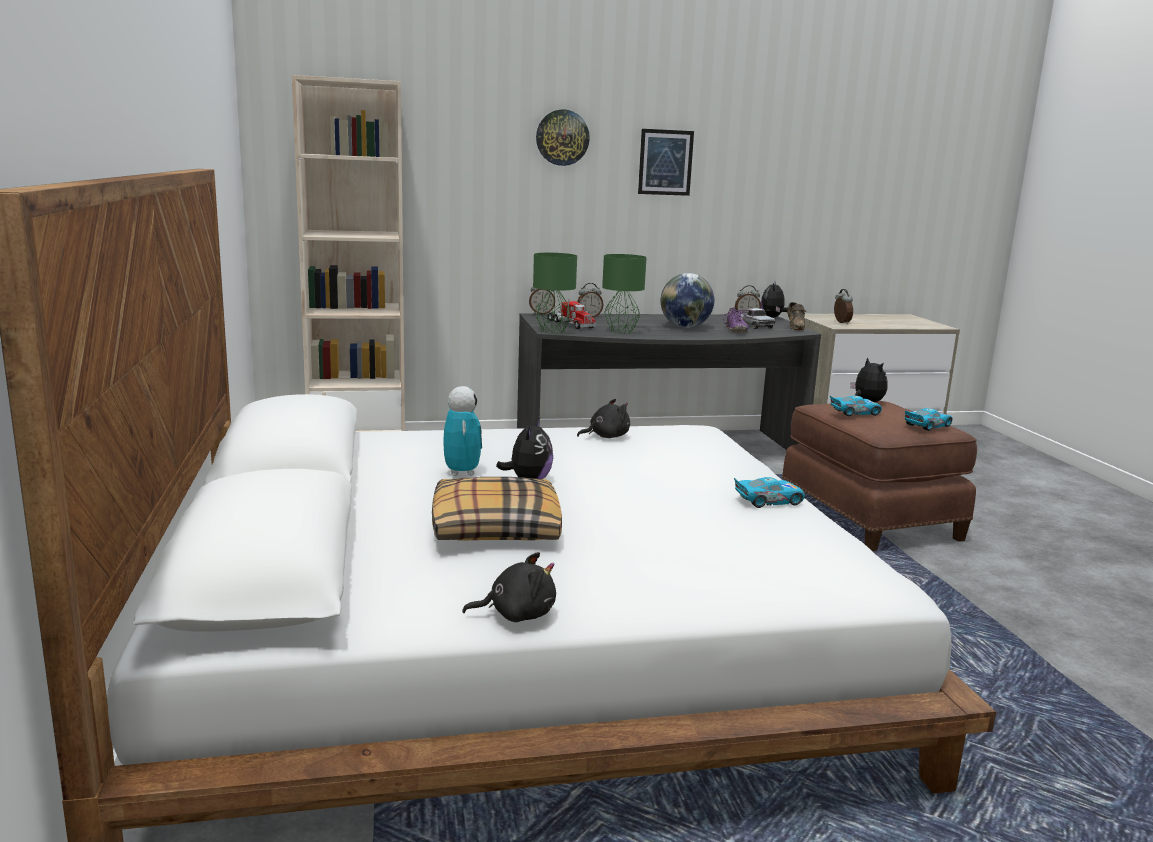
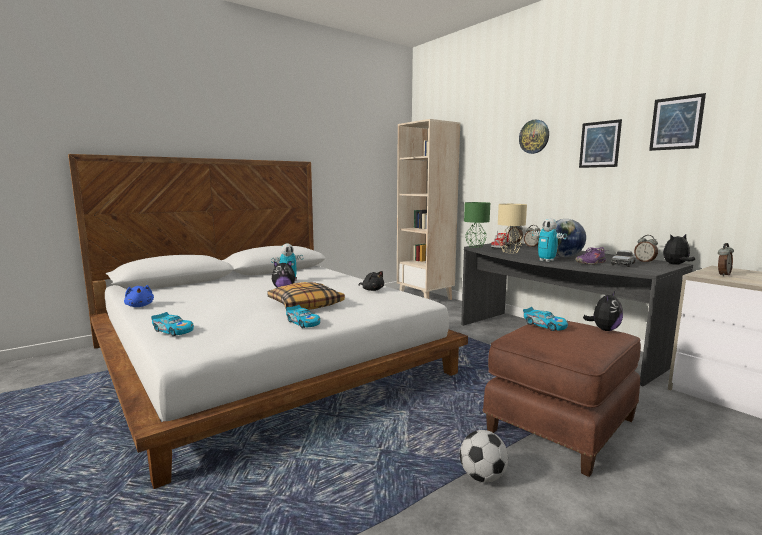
camera: 65 degrees right, 5 degrees down
(494, 527) = (224, 293): pillow -> pillow (305, 304)
(517, 614) = (140, 306): black plush toy -> blue plush toy
(620, 331) = (510, 252): green table lamp -> beige table lamp
(704, 336) = (546, 261): none -> toy robot
(754, 146) = (676, 123): none -> picture
(795, 327) = (657, 270): brown shoe -> none
(927, 426) = (566, 348): toy car -> toy car (173, 330)
(956, 581) = (482, 476): none -> football

